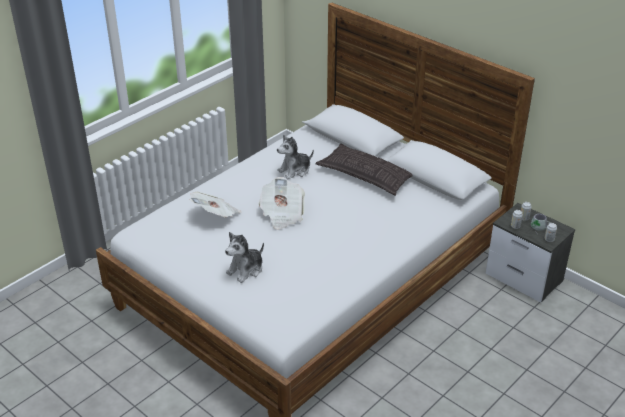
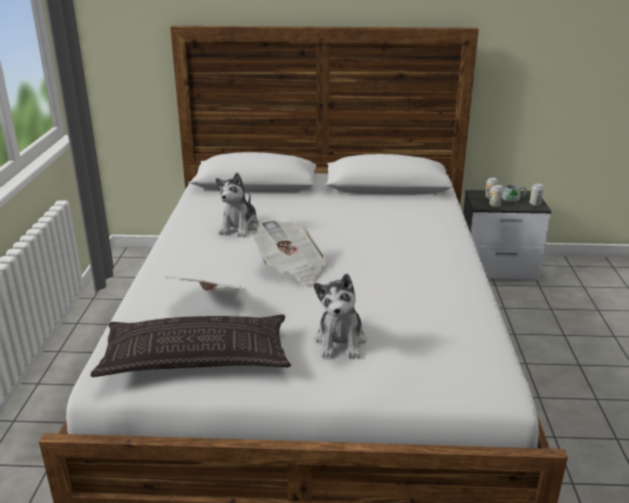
camera: 40 degrees left, 10 degrees down
(366, 175) = (322, 205): pillow -> pillow (196, 357)

